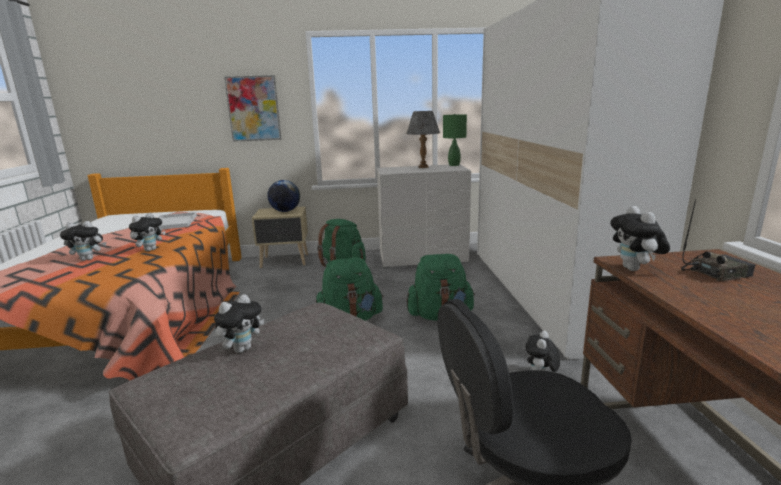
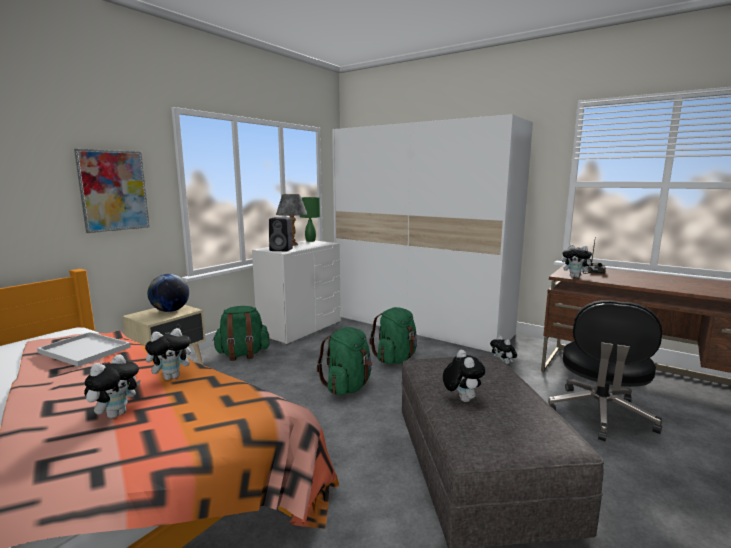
camera: 50 degrees left, 5 degrees down
(150, 250) = (172, 377): plush toy -> plush toy turned 75 degrees clockwise
(394, 170) = (282, 250): none -> black speaker

